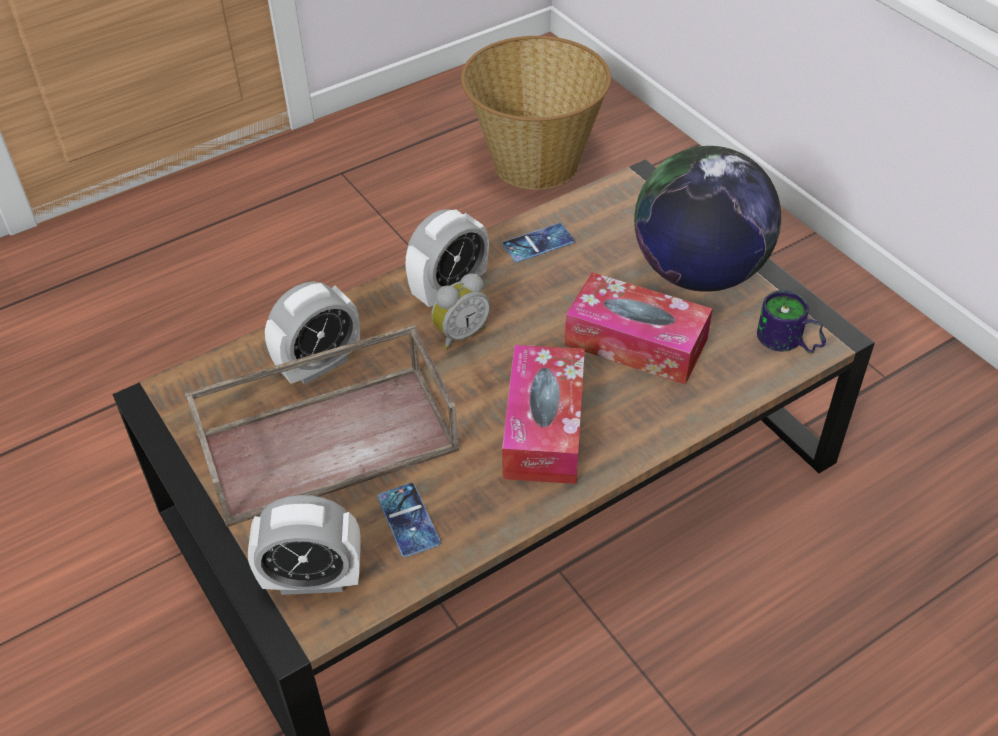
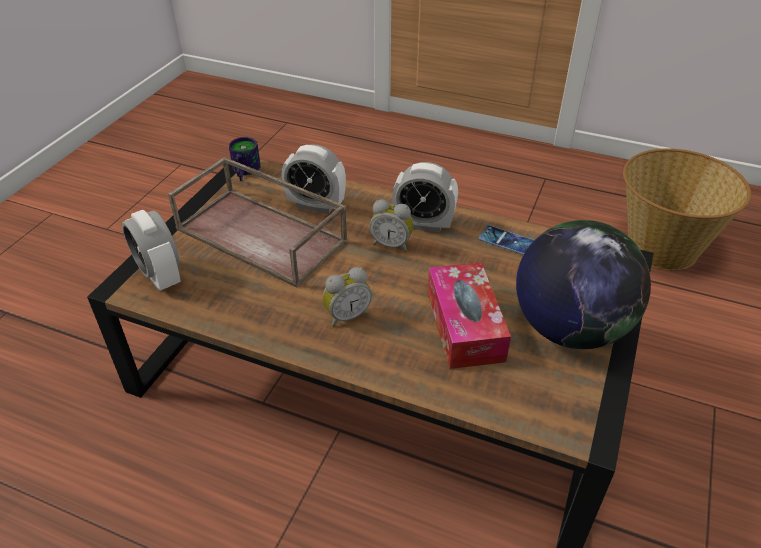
camera: 55 degrees right, 5 degrees down
(408, 520) = (227, 292): phone -> none
(544, 427) = (346, 315): tissue box -> alarm clock
(787, 343) = (551, 411): mug -> mug (243, 172)

